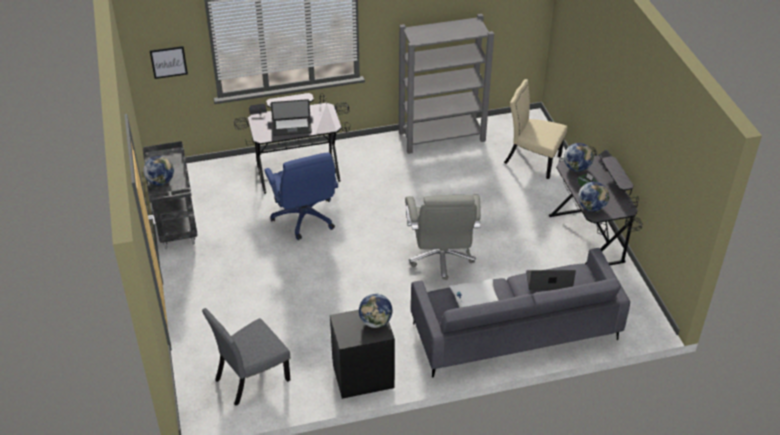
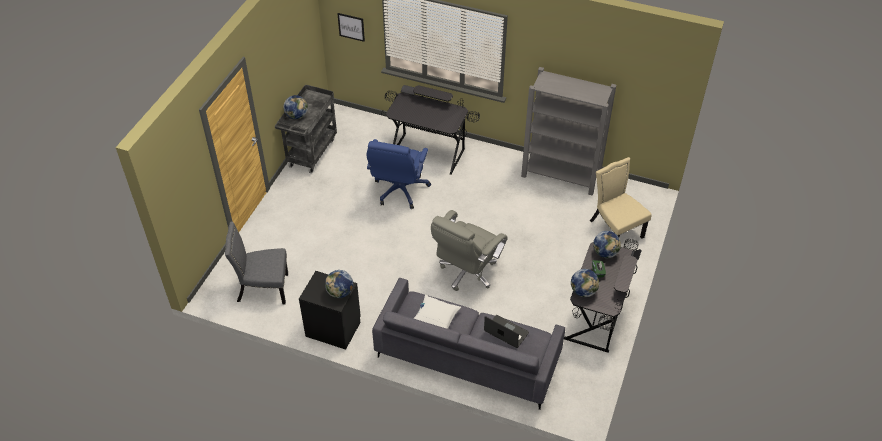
camera: 35 degrees right, 5 degrees up
(292, 127) = (421, 115): laptop -> none

